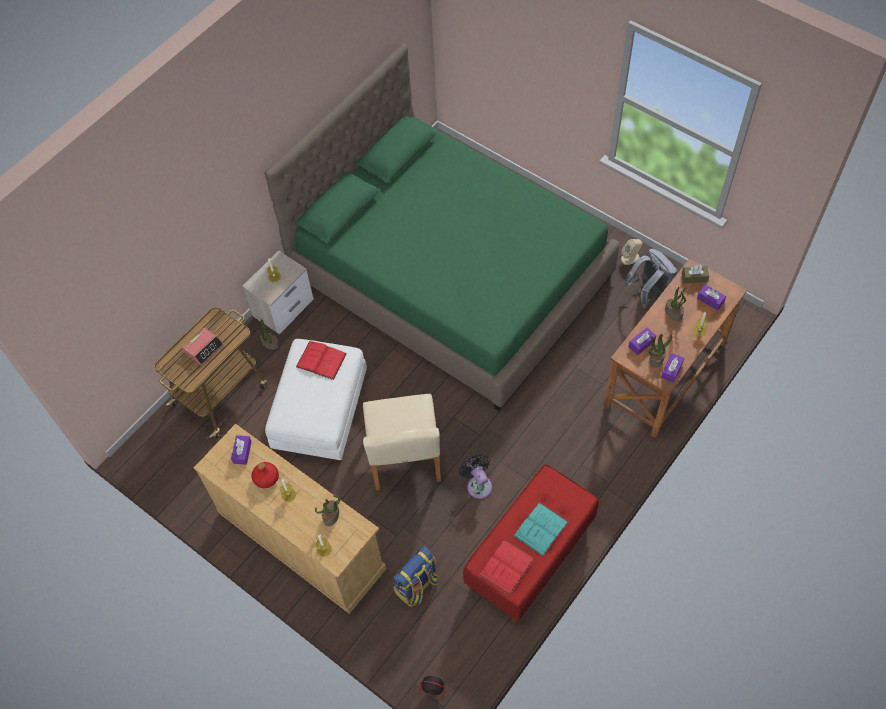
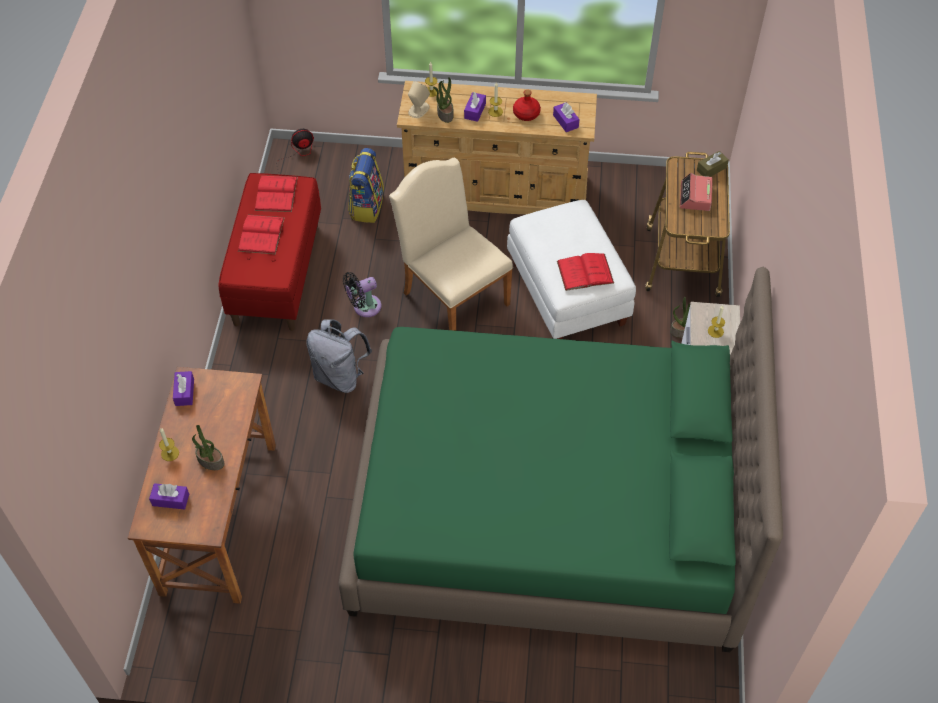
camera: 145 degrees right, 5 degrees down
(478, 484) = (364, 307): black fan -> black fan turned 120 degrees clockwise
(541, 529) = (261, 234): turquoise book -> red book
(630, 258) = (336, 657): beige speaker -> beige speaker (418, 110)
(641, 344) = (233, 405): purple tissue box -> purple tissue box (475, 111)
(649, 295) = (285, 614): grey backpack -> grey backpack (340, 376)
(656, 358) = (208, 398): potted plant -> none
(694, 277) = (203, 520): brown tissue box -> brown tissue box (711, 169)

